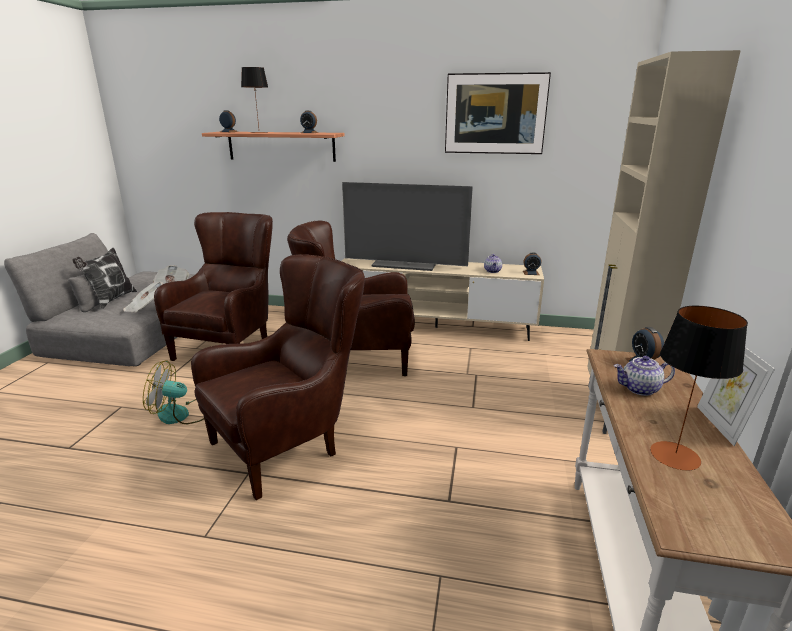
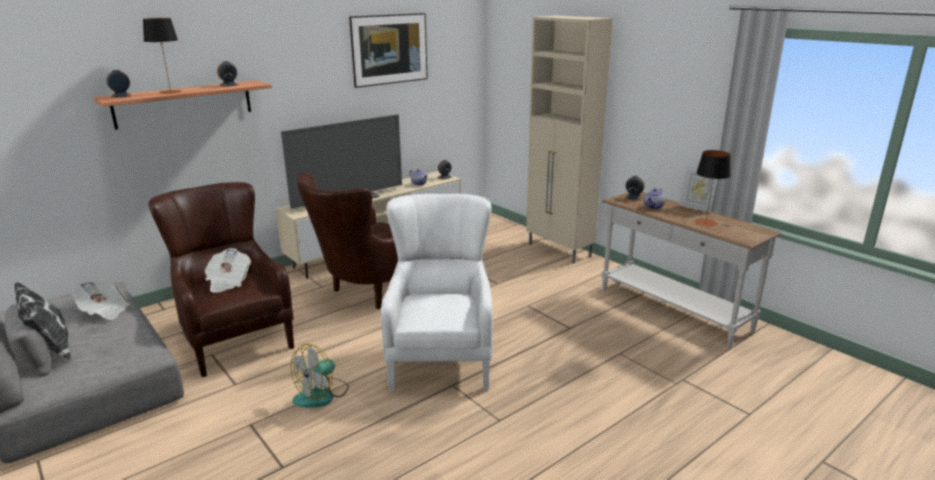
camera: 50 degrees left, 0 degrees up
(145, 307) = (127, 335): newspaper -> newspaper (228, 282)
(291, 443) = (441, 357): brown armchair -> white armchair

